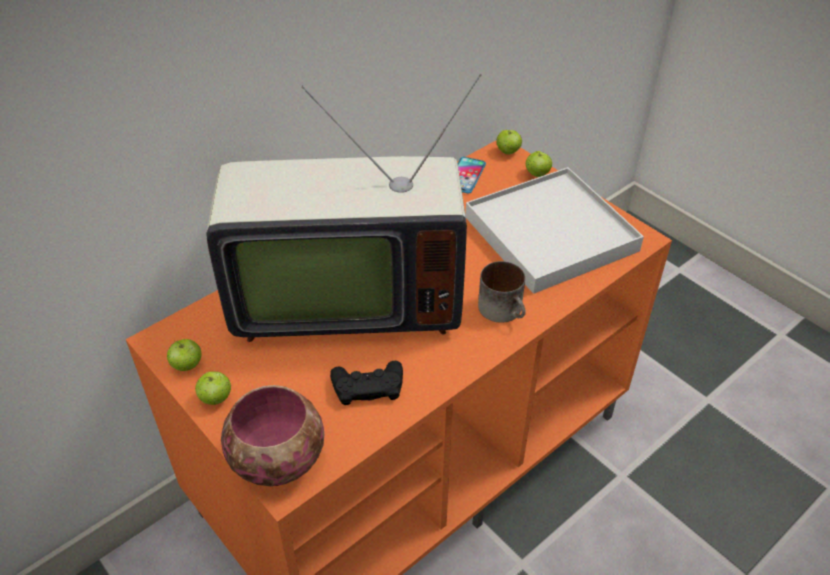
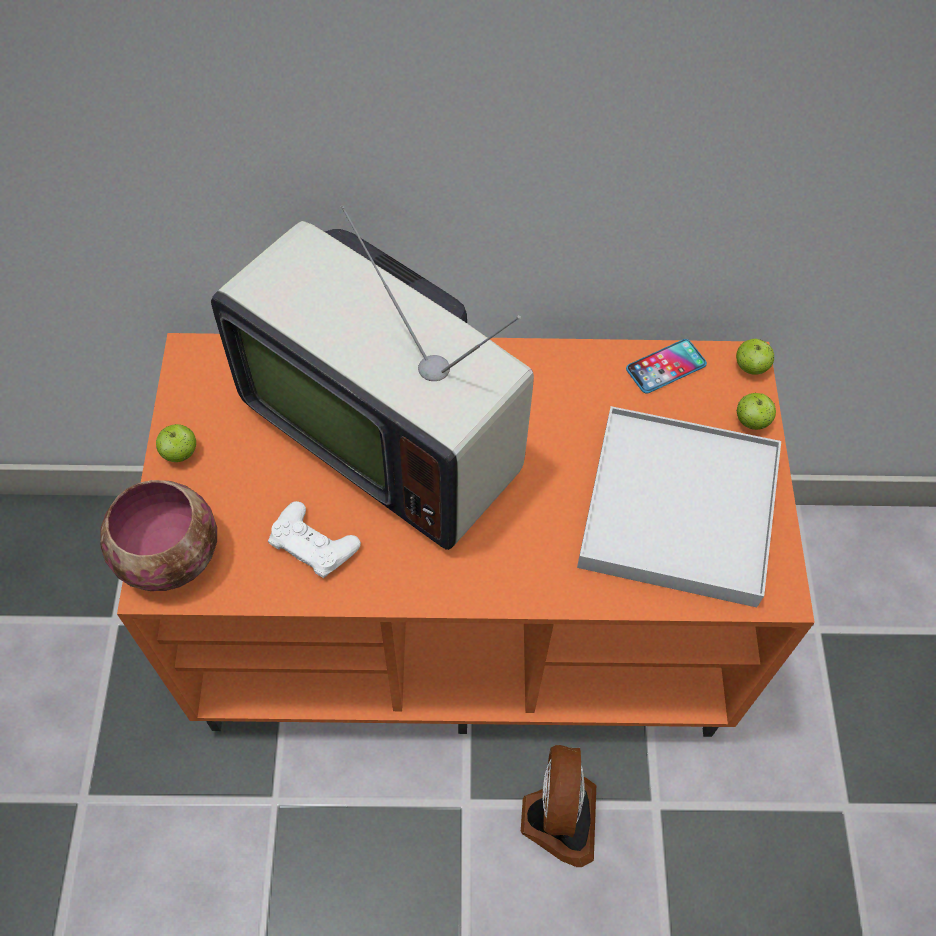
camera: 40 degrees right, 15 degrees up
(187, 366) = (189, 400): apple -> none
(368, 386) = (313, 544): black game controller -> white game controller
(505, 310) = (527, 563): mug -> none
(580, 527) = (557, 818): none -> fan

